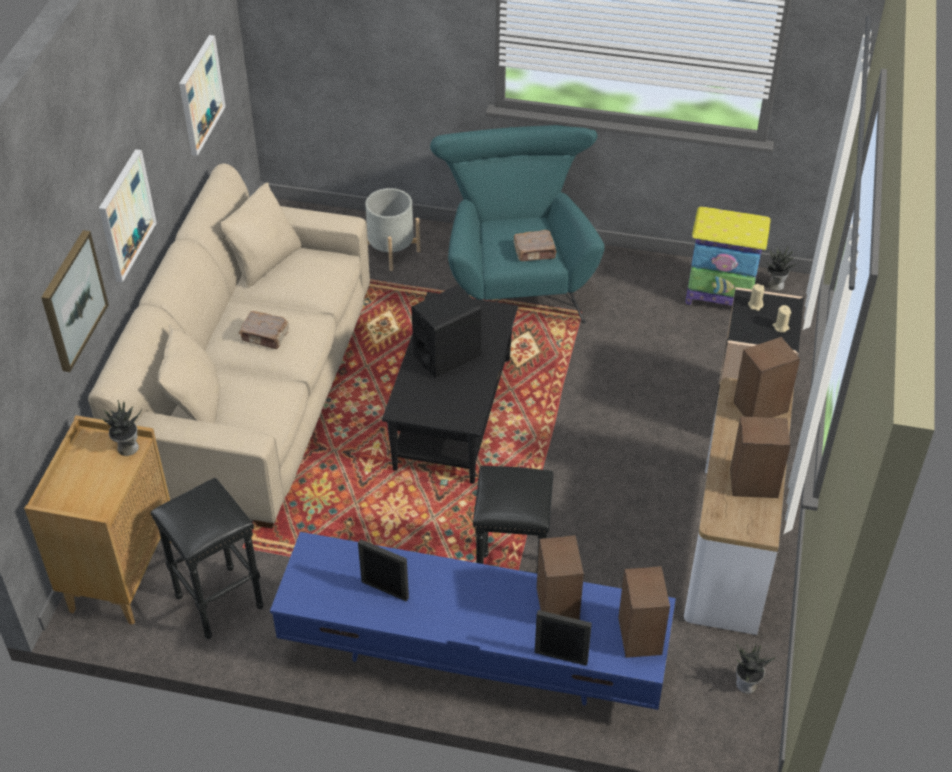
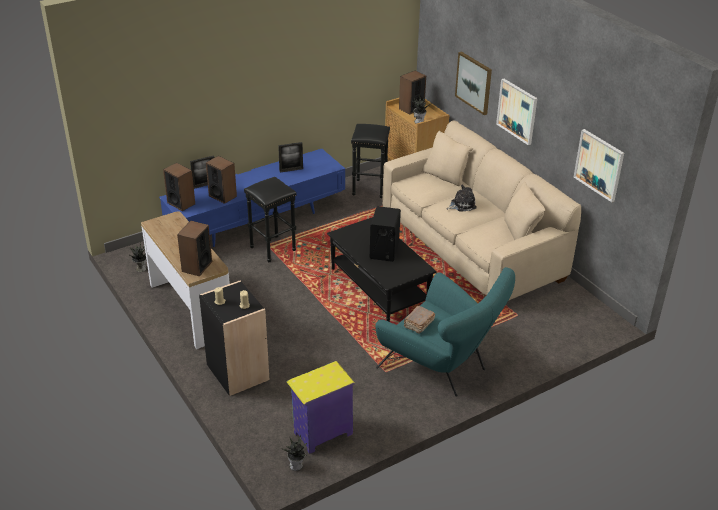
camera: 135 degrees right, 10 degrees down
(265, 336) = (462, 205): brown book -> plush toy
(391, 251) = (524, 339): grey planter -> none
(754, 484) = (171, 237): speaker -> speaker (411, 108)

